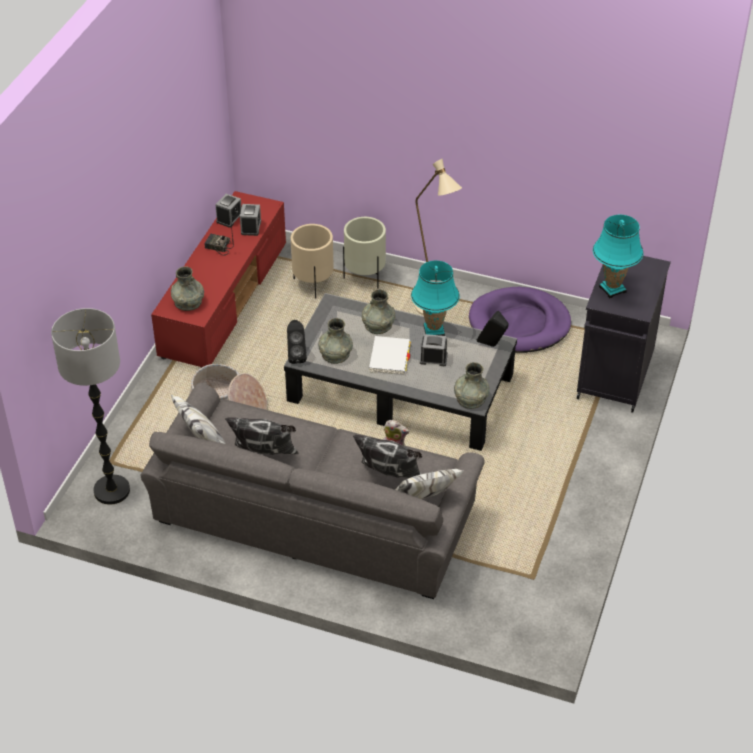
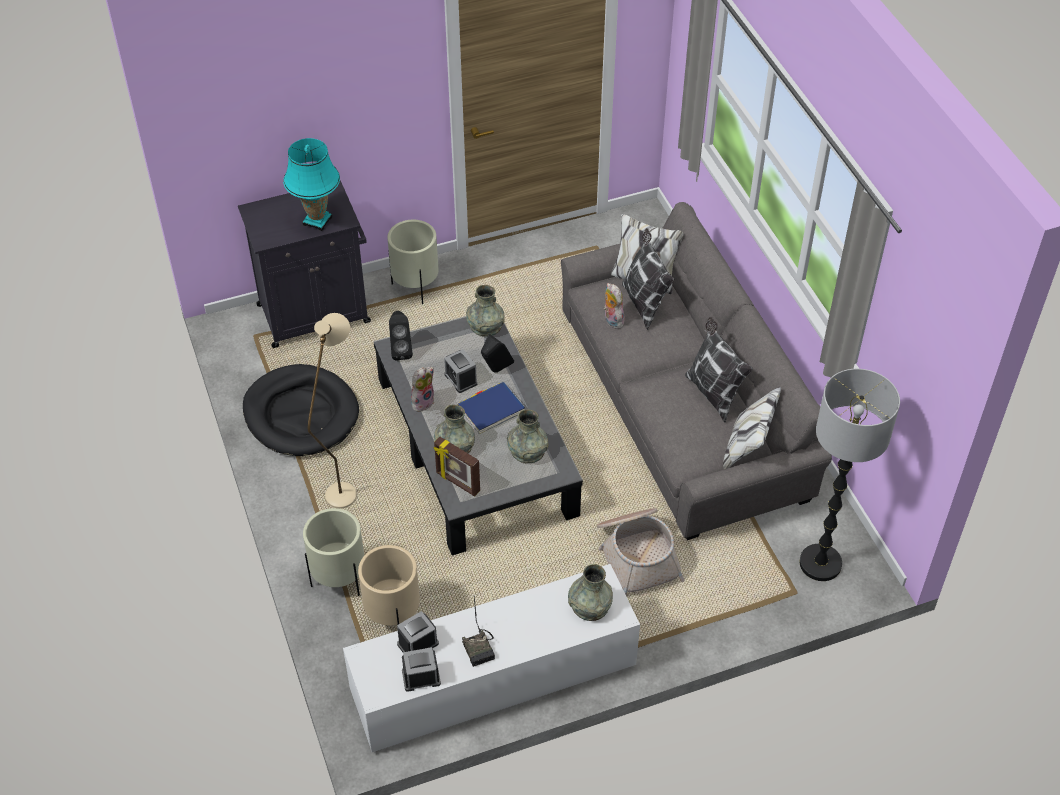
camera: 130 degrees left, 5 degrees up
(224, 299) = (492, 680): red tv stand -> white tv stand
(296, 356) = (561, 478): black speaker -> black speaker (496, 370)
(348, 310) = (457, 482): none -> picture frame
(389, 357) = (491, 410): white book -> blue book
(433, 331) = (422, 401): turquoise table lamp -> plush toy
(519, 324) = (301, 414): purple dog bed -> black dog bed
(591, 443) = (416, 287): none -> beige planter

